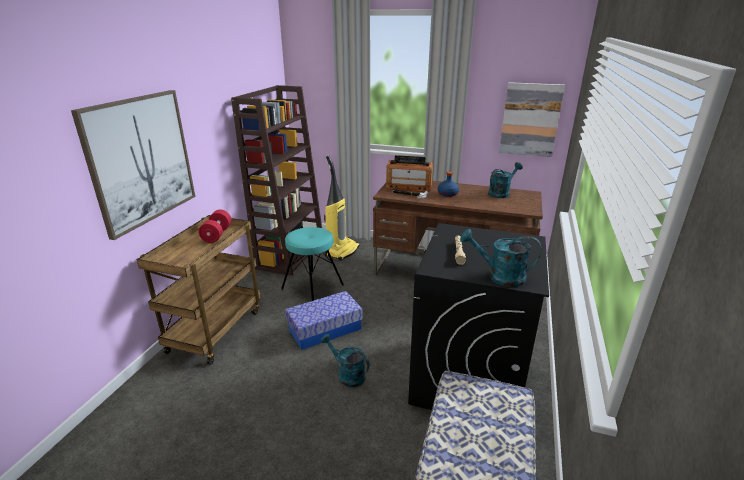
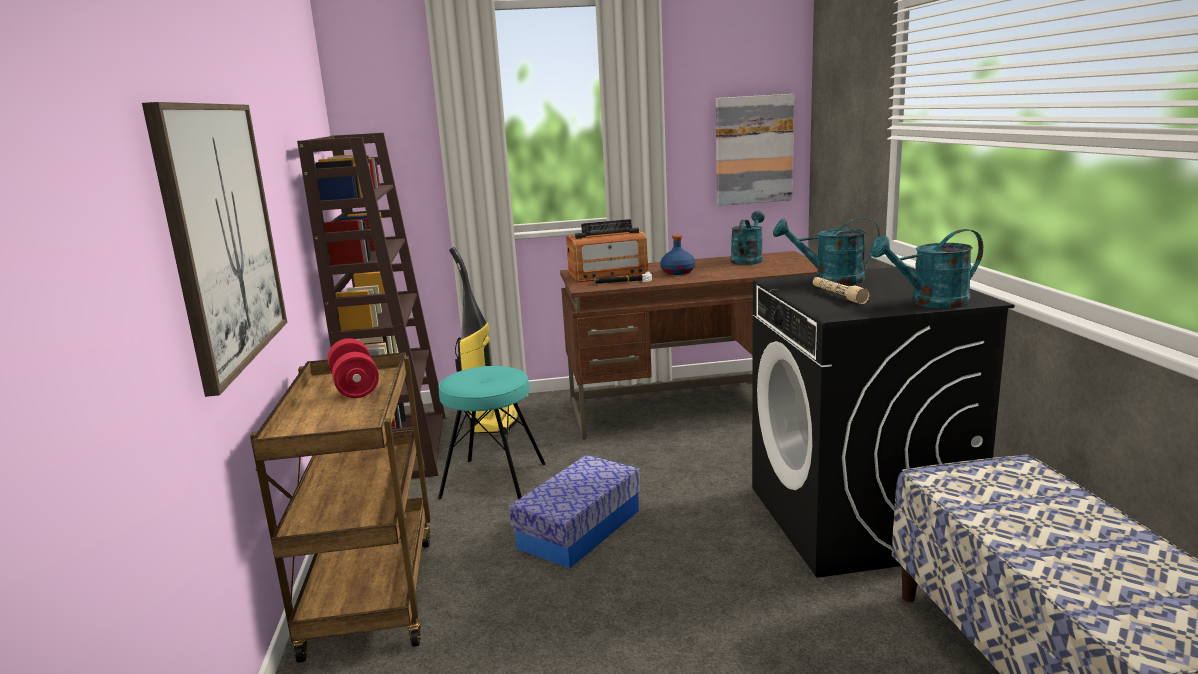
camera: 25 degrees left, 10 degrees down
(347, 374) = (683, 574): turquoise watering can -> turquoise watering can (829, 280)

